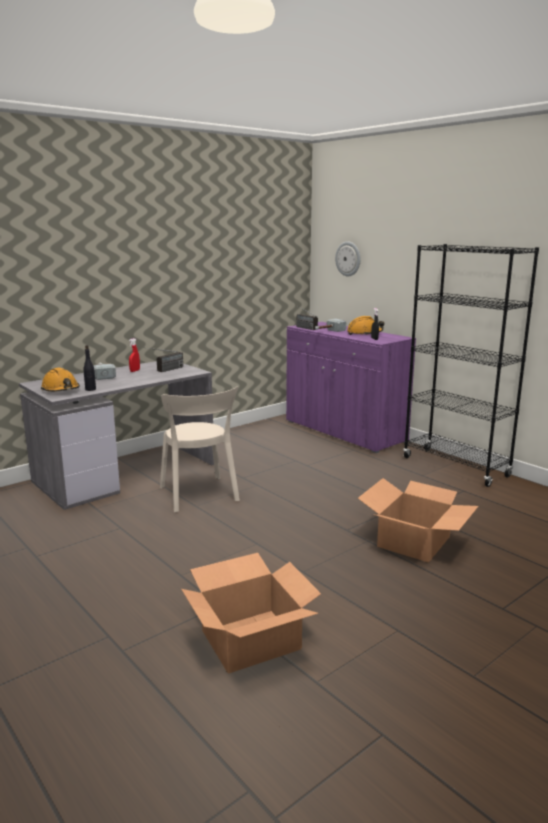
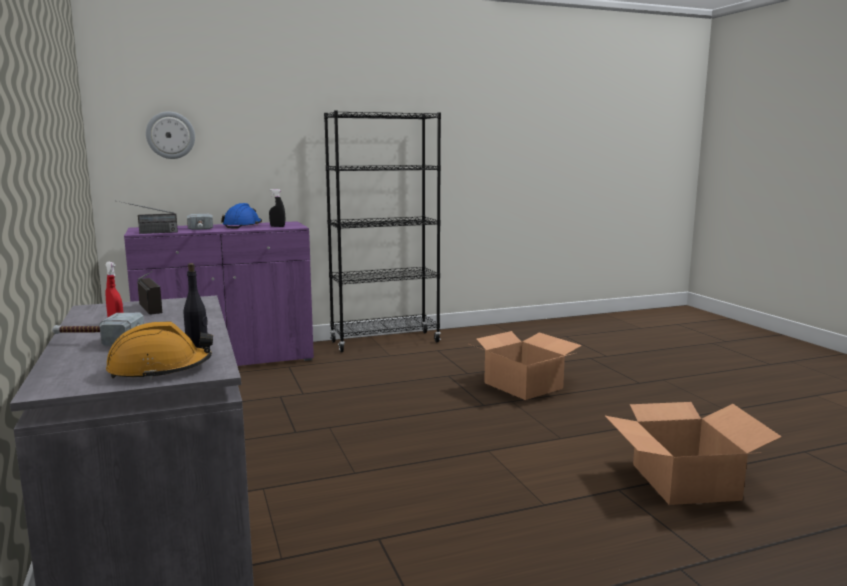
camera: 70 degrees left, 5 degrees down
(199, 495) = (323, 466): beige chair -> none
(364, 333) = (242, 226): orange hard hat -> blue hard hat

